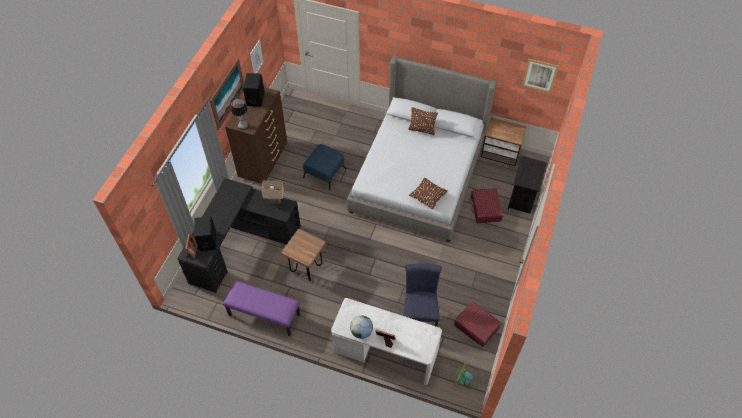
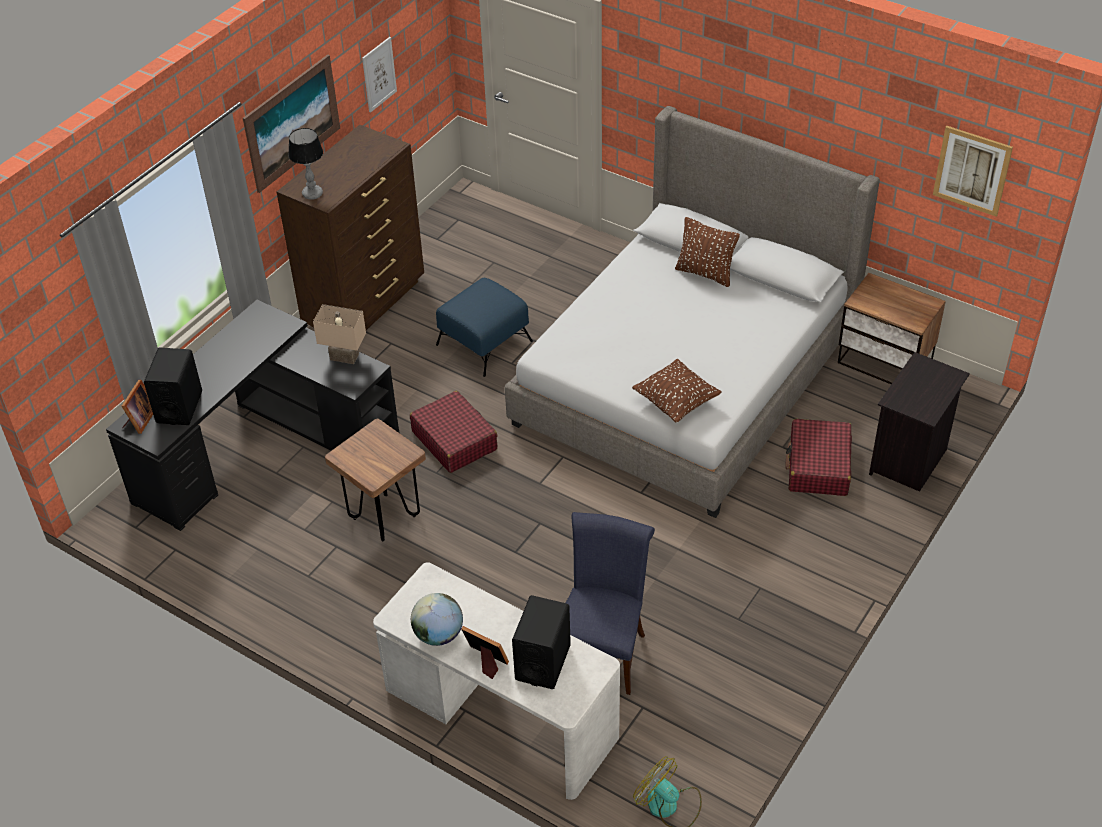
camera: 15 degrees right, 10 degrees down
(255, 98) = (356, 151): black speaker -> black speaker (543, 662)
(264, 315) = (263, 591): purple bench -> none
(476, 326) = (725, 700): red suitcase -> red suitcase (454, 440)

